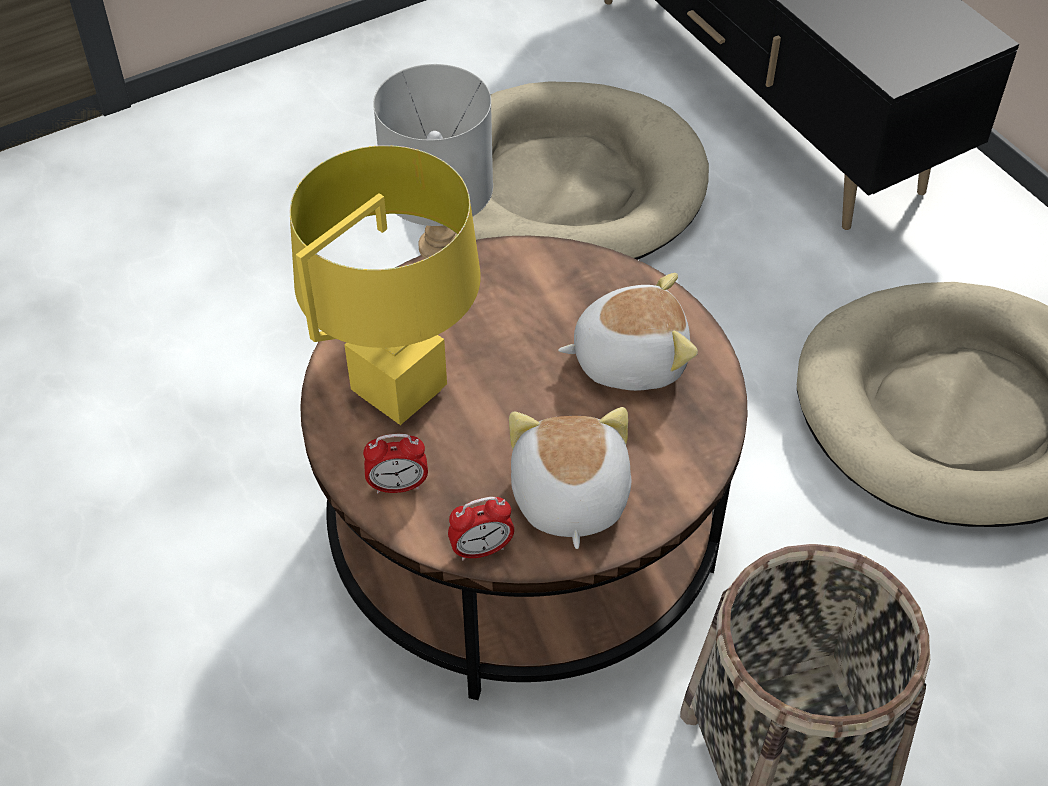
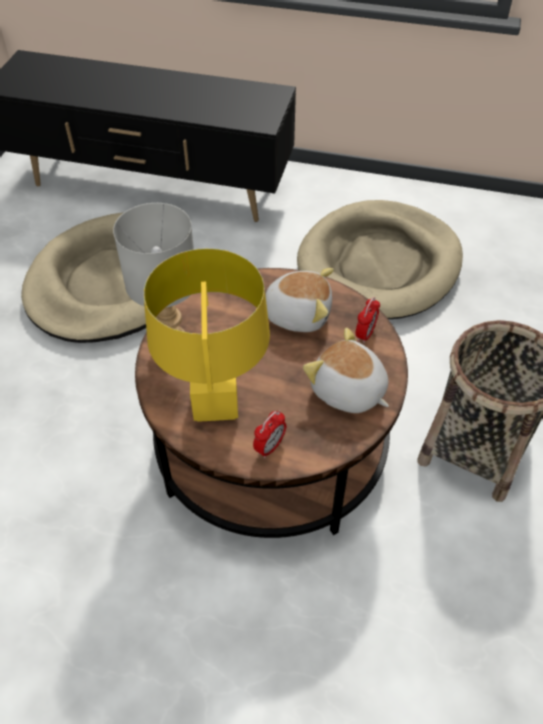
camera: 45 degrees left, 0 degrees up
(481, 549) = (341, 443): alarm clock -> alarm clock (365, 334)
(629, 358) = (297, 313): plush toy -> plush toy turned 60 degrees clockwise

